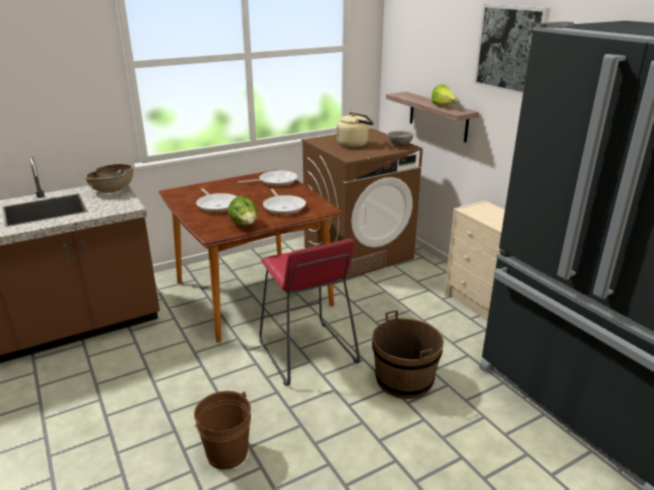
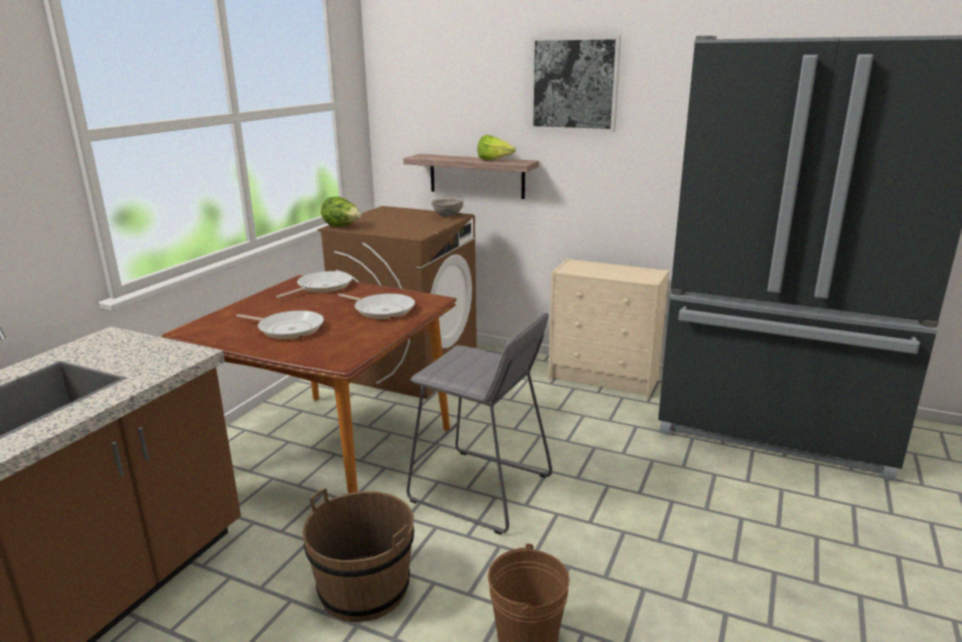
camera: 35 degrees left, 5 degrees down
(113, 190) = (118, 342): brown bowl -> none
(245, 225) = (367, 340): lettuce -> lettuce (342, 226)
(307, 352) = (481, 489): red stool -> grey stool
(354, 144) = (395, 223): beige kettle -> none
(404, 380) = (610, 473): brown bucket -> brown bucket (364, 589)

